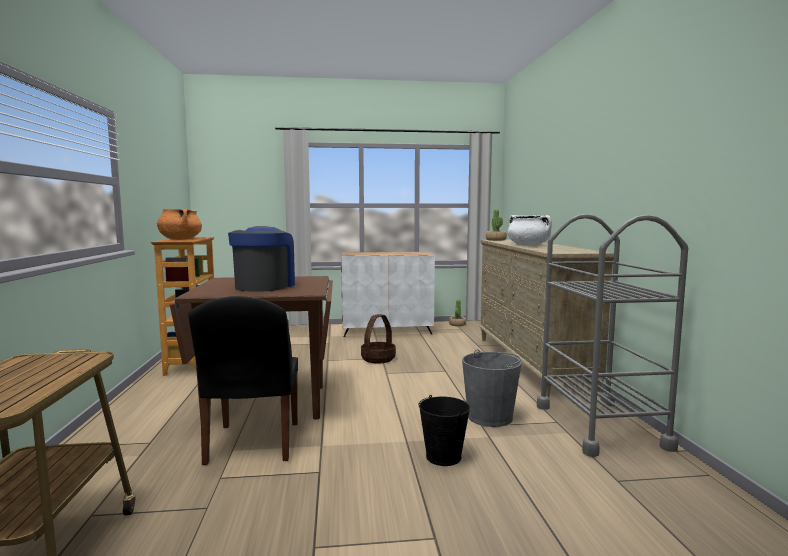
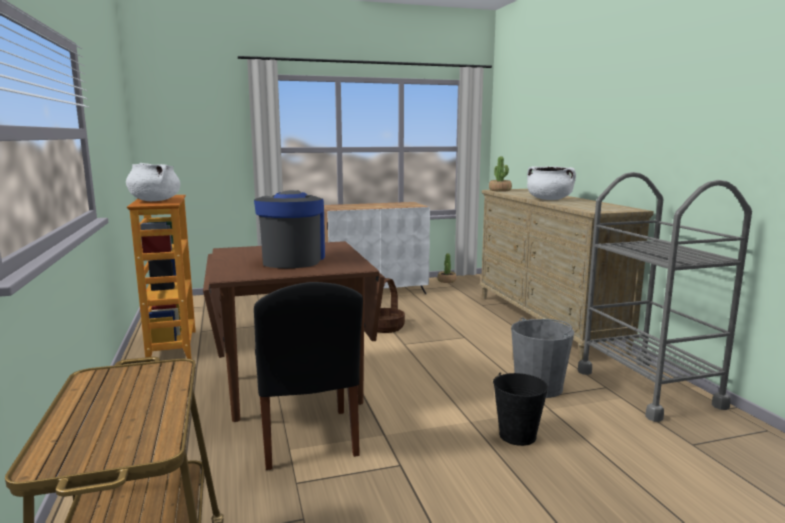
camera: 10 degrees left, 5 degrees up
(180, 239) = (155, 201): orange cooking pot -> white cooking pot

